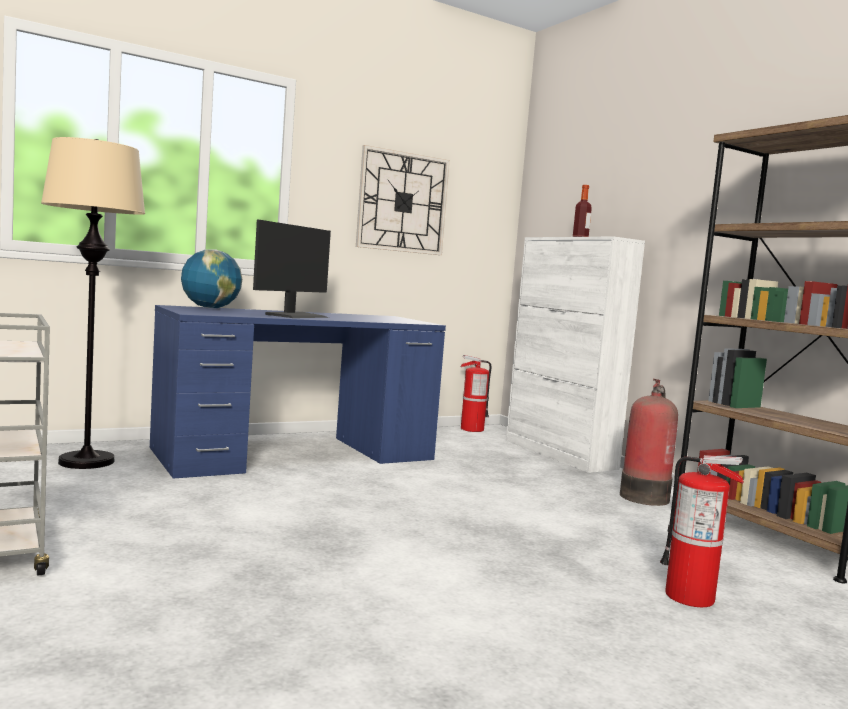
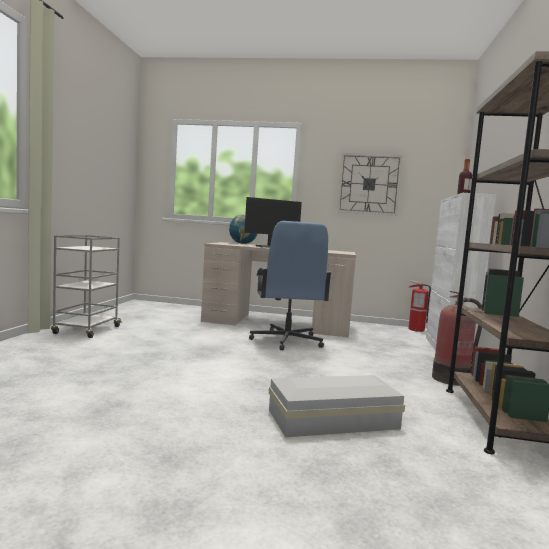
camera: 40 degrees right, 0 degrees up
(86, 462) = (182, 311): beige floor lamp -> none
(297, 454) = (277, 323): blue desk -> beige desk
(381, 486) = (286, 341): none -> blue office chair
(690, 597) = (335, 420): fire extinguisher -> white storage box

